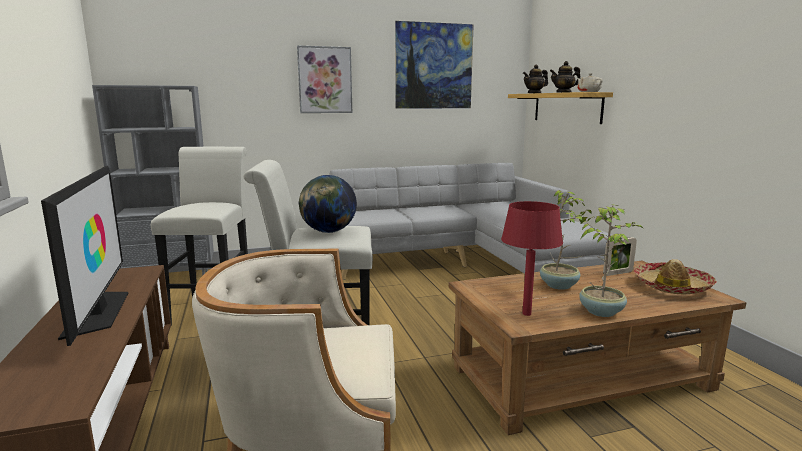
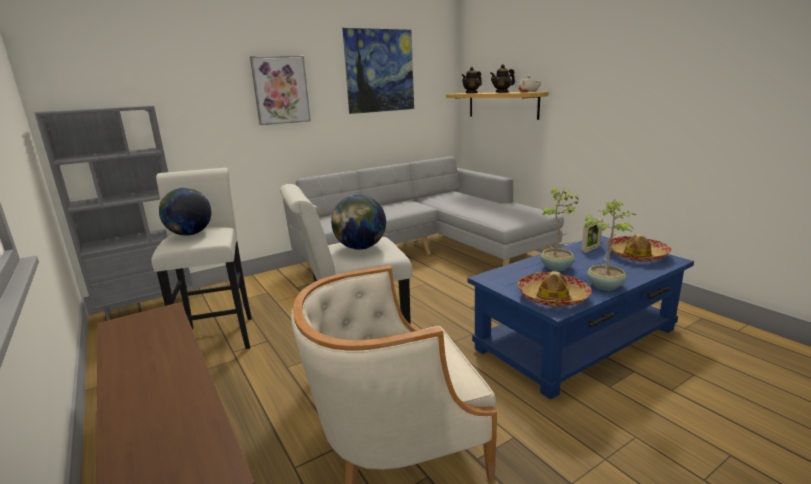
camera: 15 degrees left, 5 degrees up
(98, 311) = (157, 366): television -> none
(195, 205) = (190, 234): none -> globe
(527, 313) = (553, 297): red table lamp -> hat
(581, 377) = (576, 339): brown coffee table -> blue coffee table

